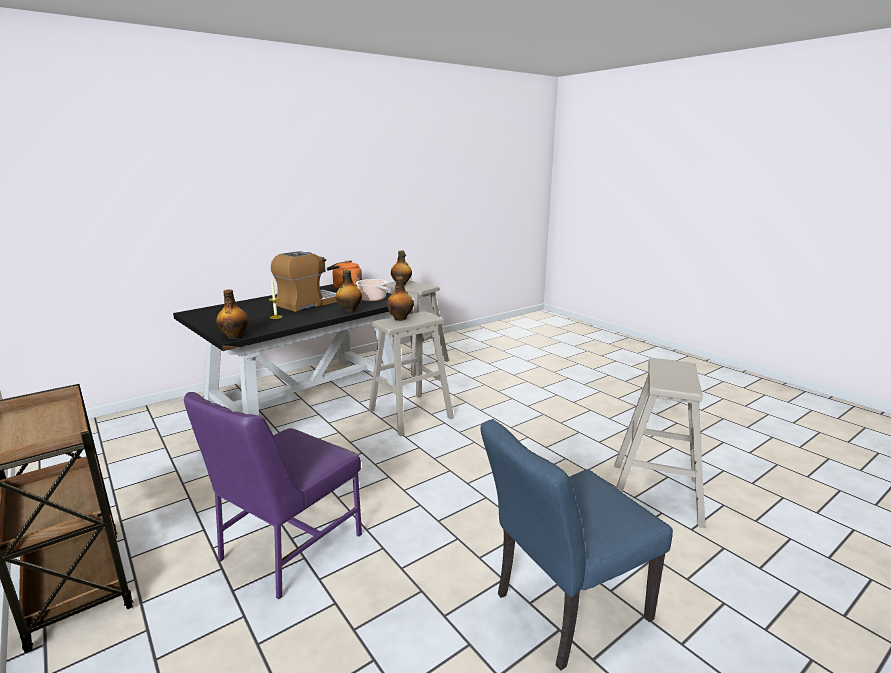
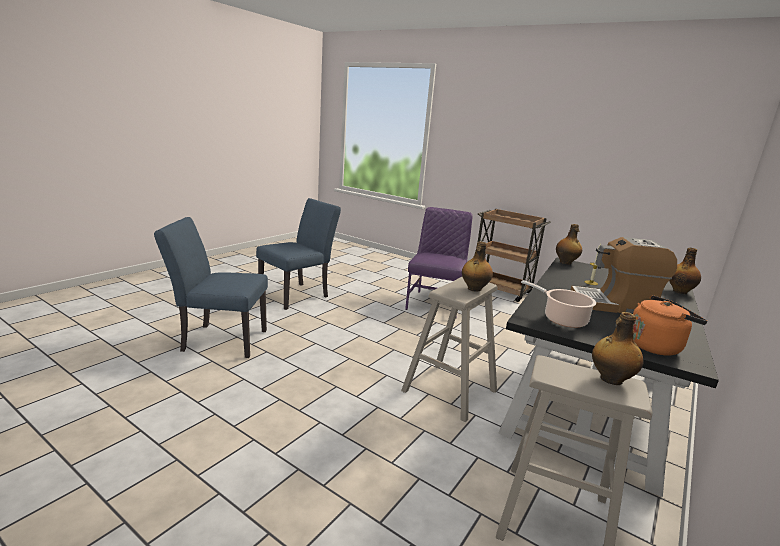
camera: 160 degrees right, 0 degrees up
(308, 303) = (614, 305): coffee machine -> coffee machine turned 75 degrees clockwise
(349, 310) = (546, 296): bottle -> bottle (680, 291)
(655, 493) = (218, 340): beige stool -> blue chair

